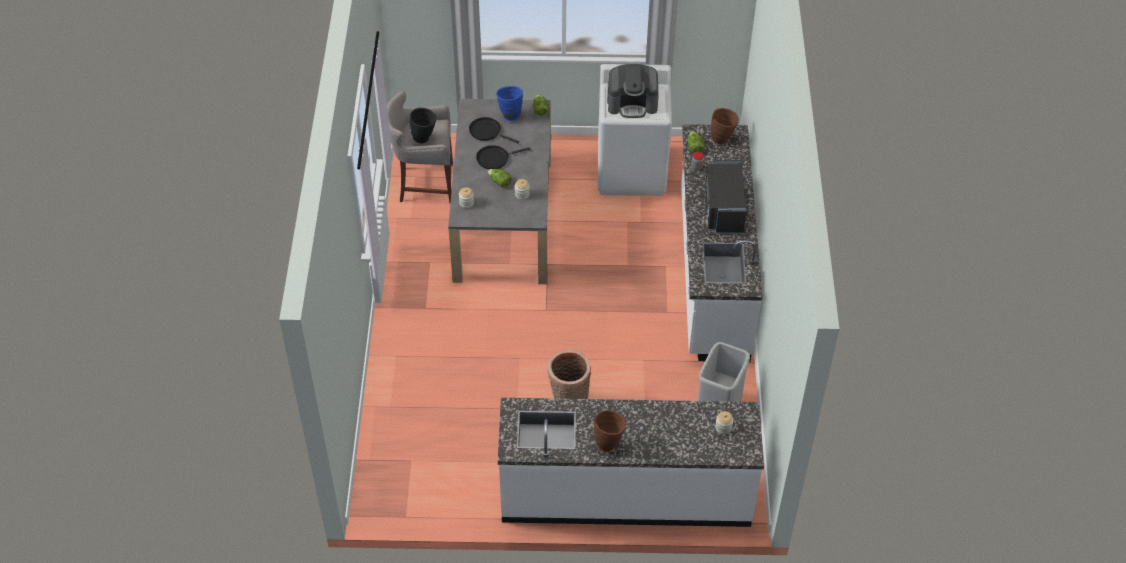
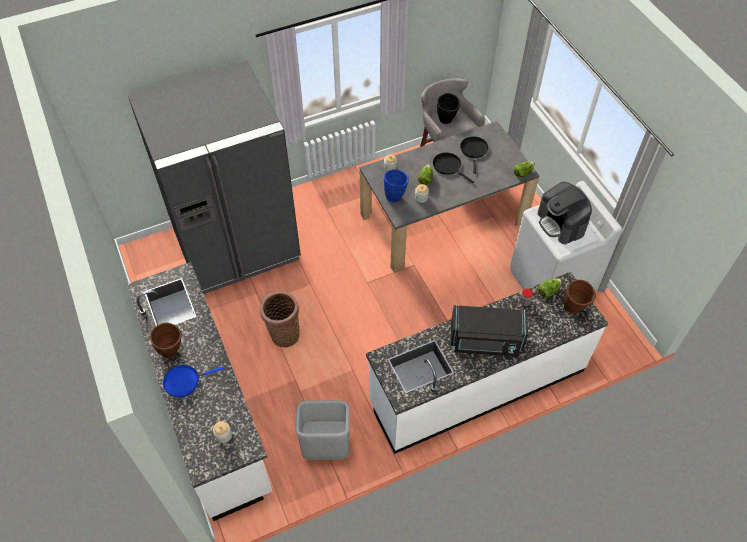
camera: 65 degrees right, 5 degrees up
(424, 406) = (236, 245): none -> grey fridge
(509, 115) = (502, 157): blue vase -> blue vase (395, 196)
(648, 442) = (184, 381): none -> blue frying pan
(723, 209) = (486, 341): black microwave -> black microwave turned 150 degrees counterclockwise

